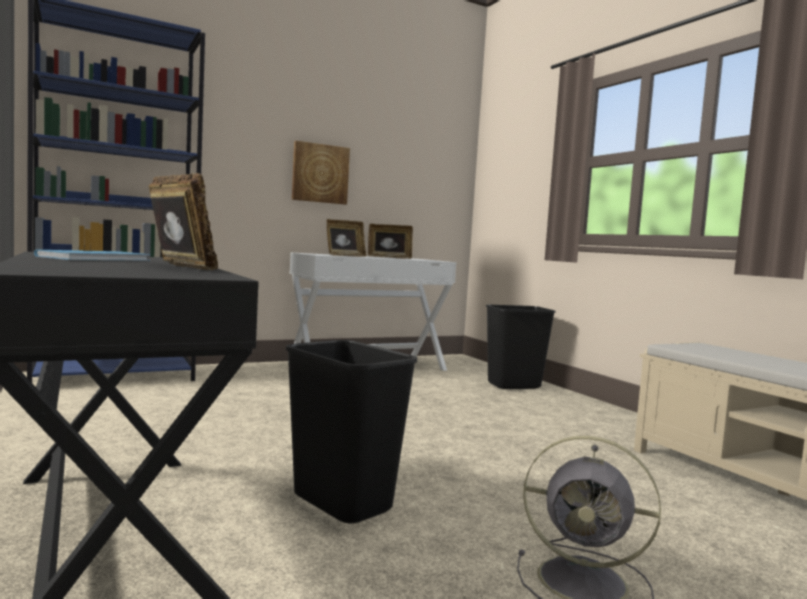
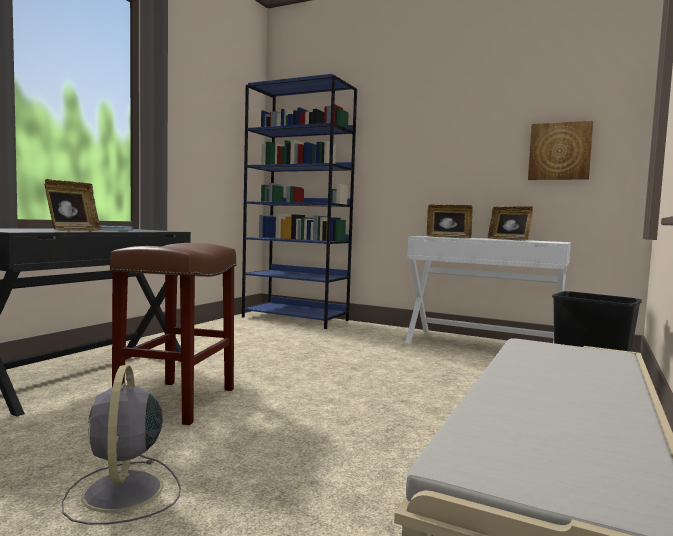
camera: 55 degrees right, 0 degrees up
(320, 173) = (458, 164): picture -> picture (559, 151)
(344, 503) = (177, 402): black trash can -> brown stool

